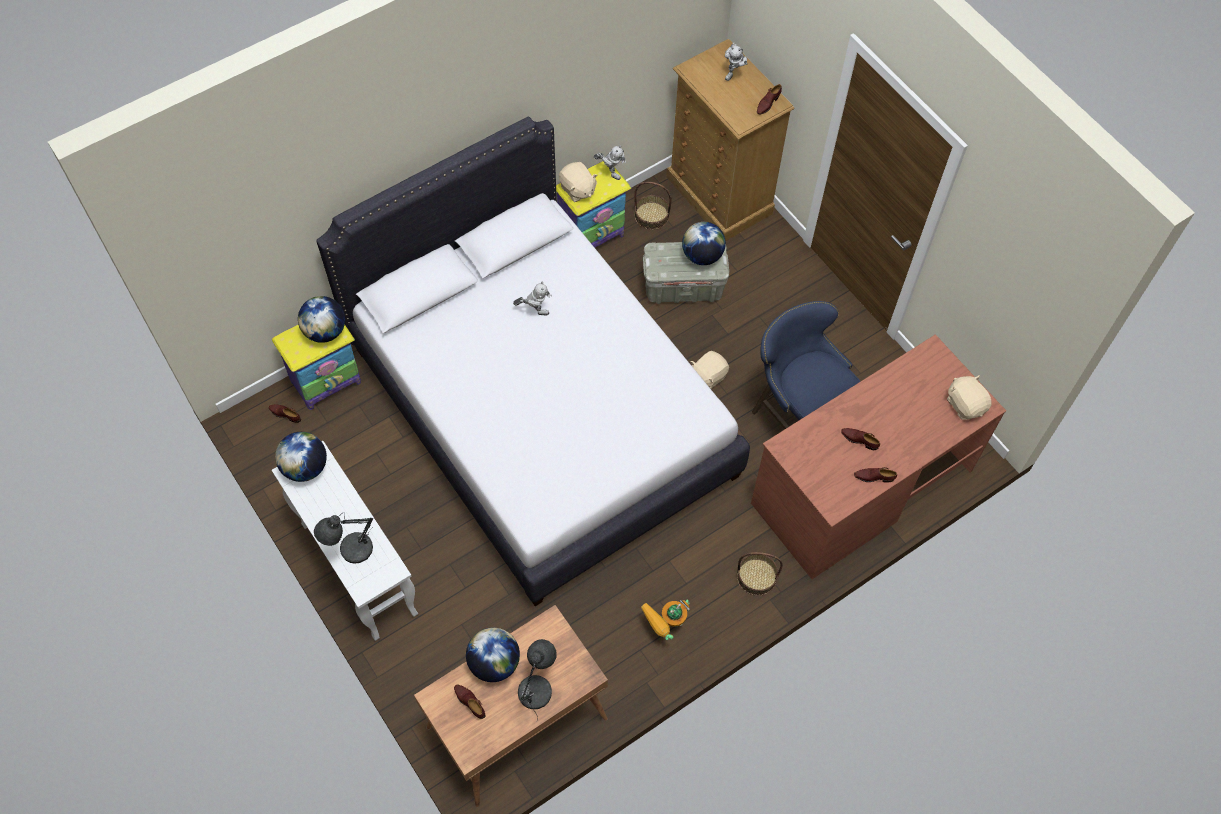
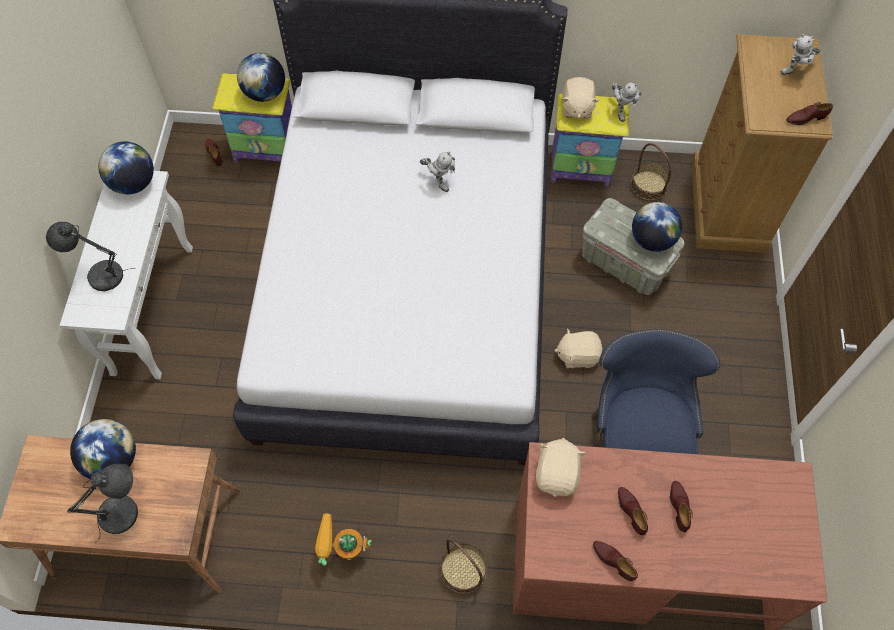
camera: 40 degrees right, 0 degrees up
(470, 702) = (61, 478): brown shoe -> brown shoe (679, 507)
(965, 404) = (783, 560): beige plush toy -> beige plush toy (557, 474)

